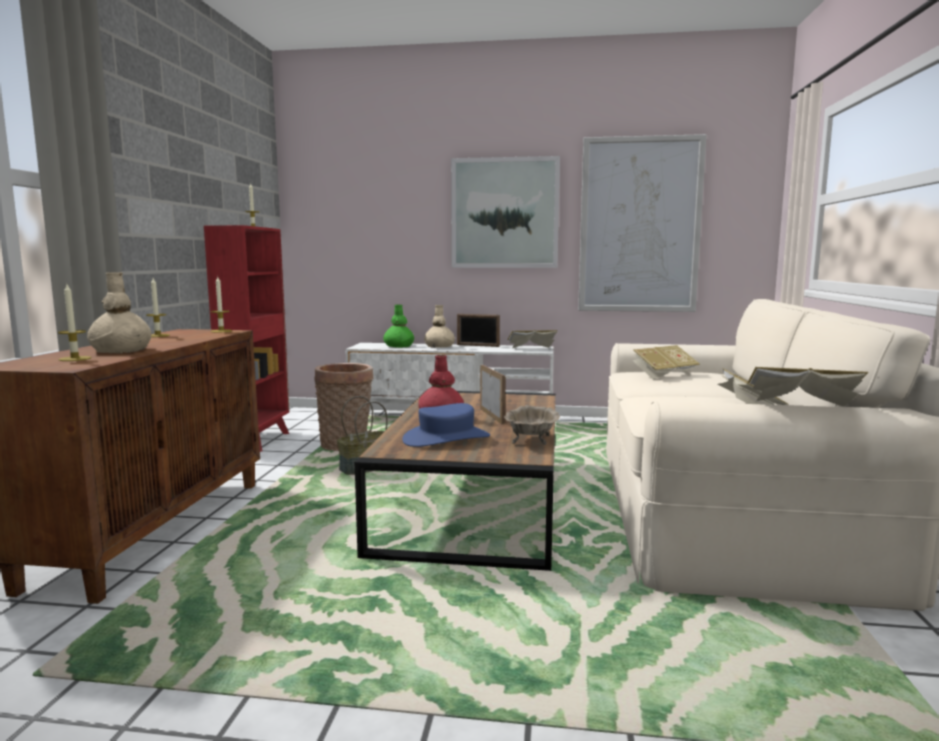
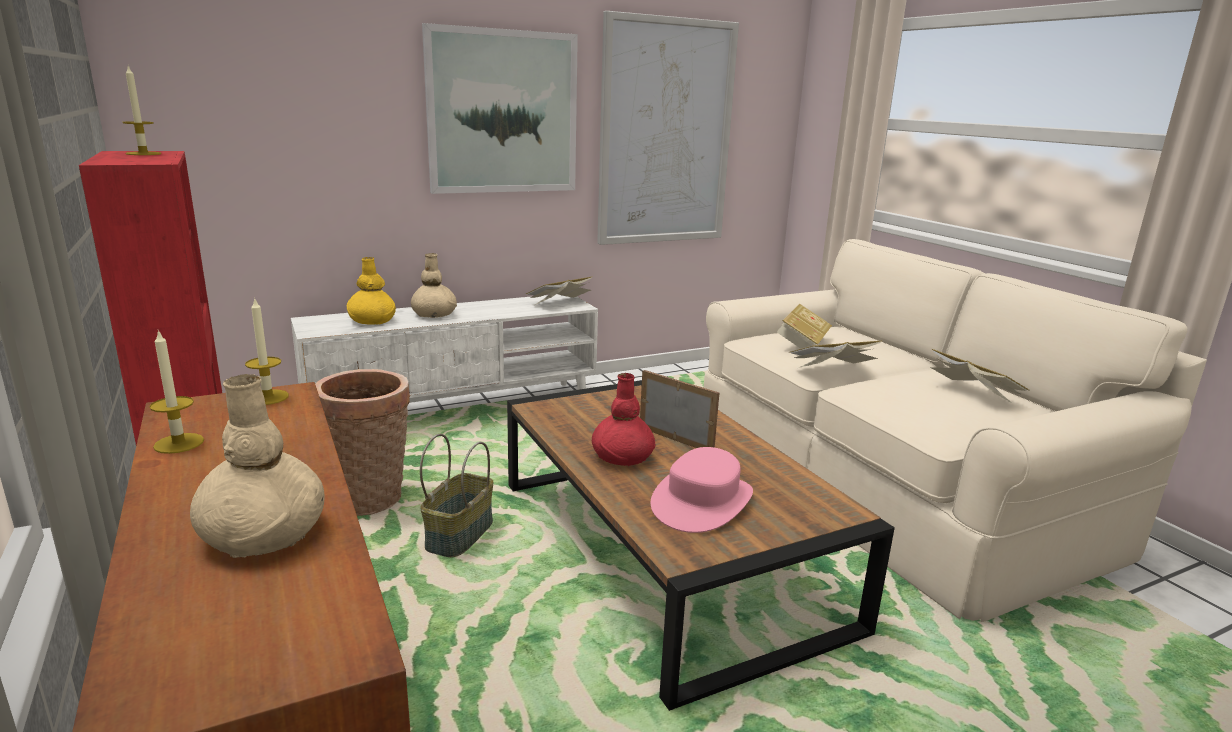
camera: 35 degrees left, 10 degrees up
(75, 359) = (251, 604): candle -> none
(399, 346) = (372, 320): green vase -> yellow vase
(446, 438) = (702, 501): blue hat -> pink hat
(478, 345) = (480, 304): picture frame -> none
(531, 440) = (788, 476): beige bowl -> none
(802, 407) = (1109, 410): book -> book (833, 370)

